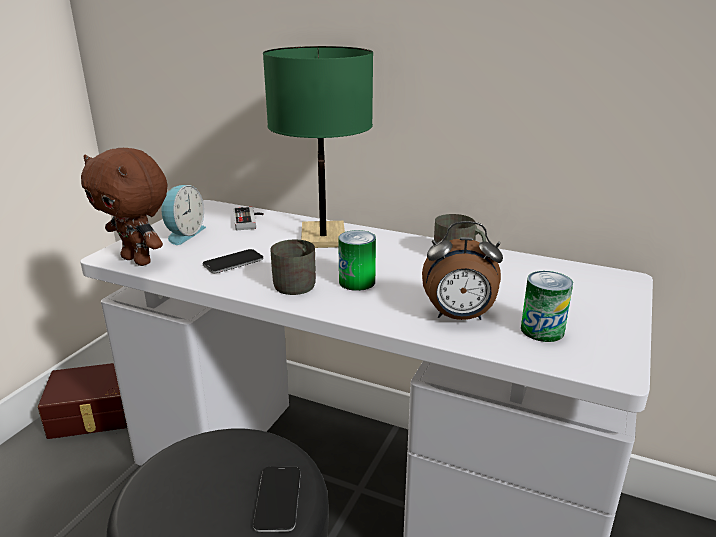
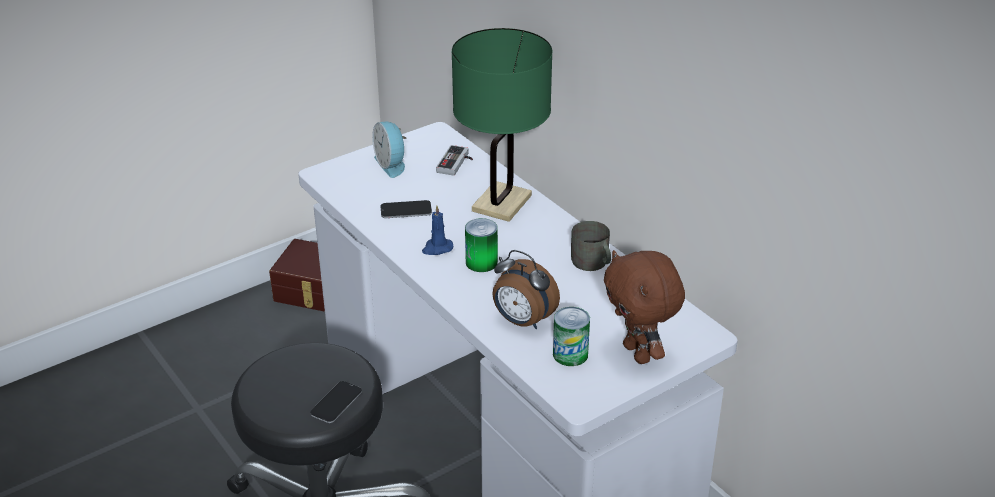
camera: 30 degrees right, 10 degrees up
(139, 260) = (339, 185): brown plush toy -> brown plush toy (639, 353)
(183, 234) = (391, 164): alarm clock -> alarm clock turned 105 degrees clockwise
(298, 283) = (437, 248): grey mug -> blue candle

